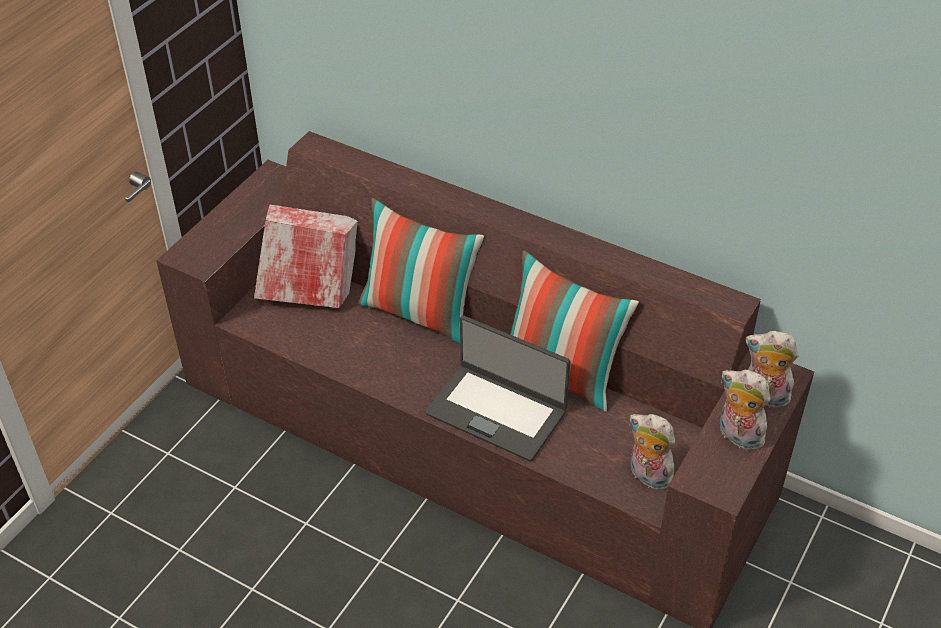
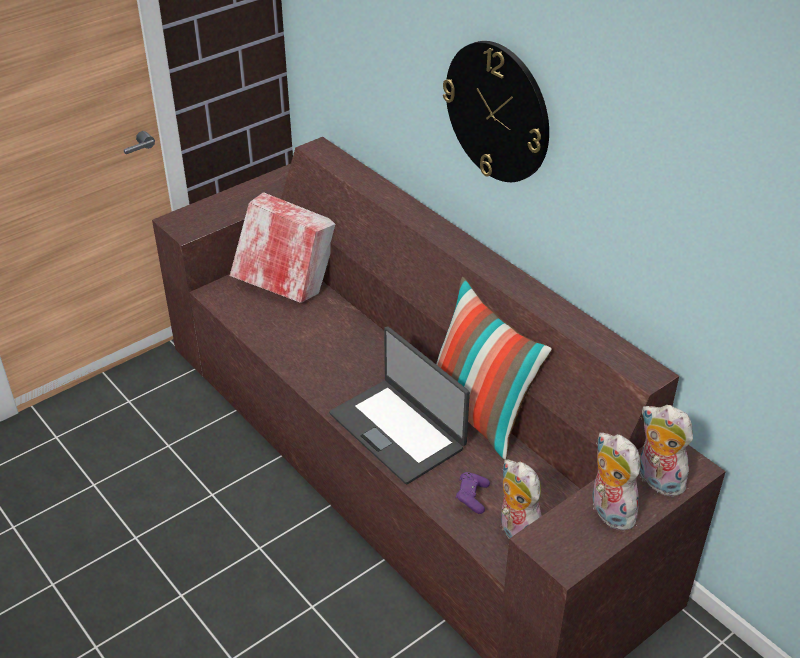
camera: 20 degrees right, 5 degrees down
(420, 313) = (374, 326): pillow -> none
(536, 90) = (497, 112): none -> wall clock
(594, 456) = (471, 497): none -> purple game controller

